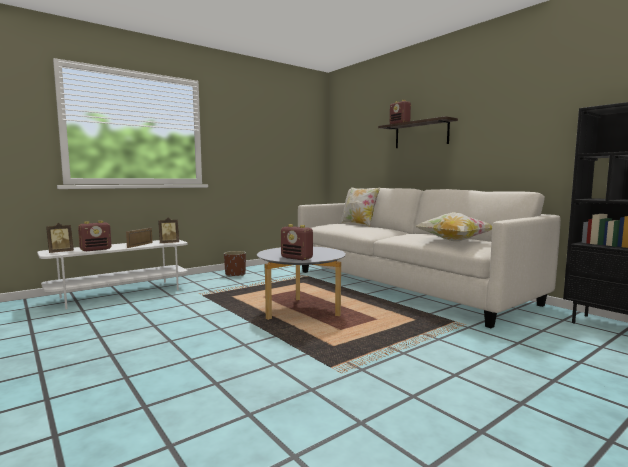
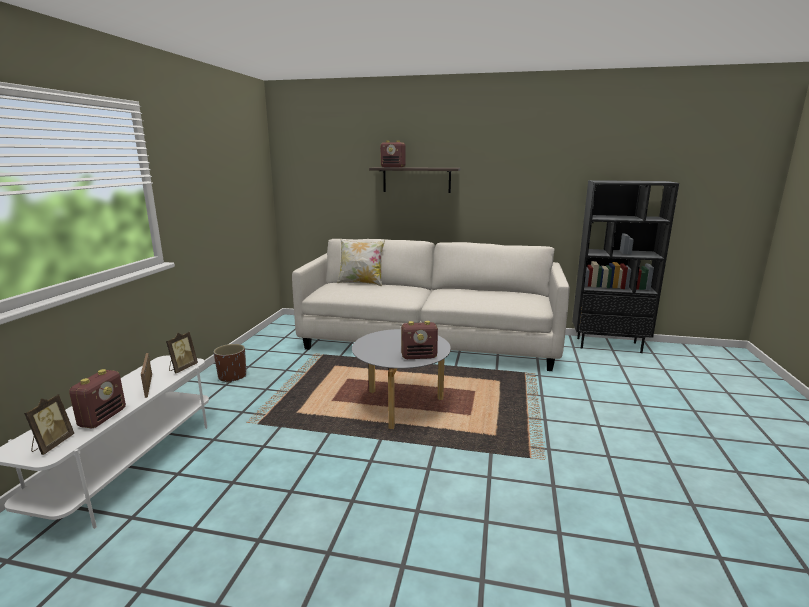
camera: 40 degrees left, 10 degrees up
(453, 241) = (504, 300): pillow -> none

